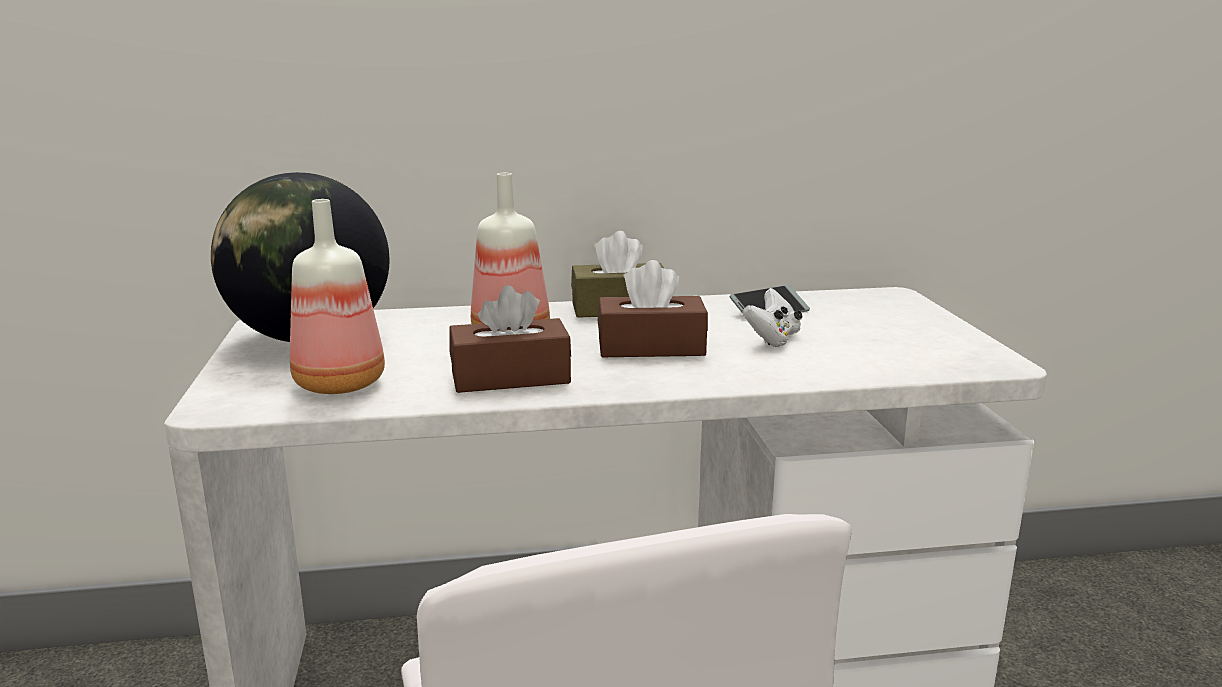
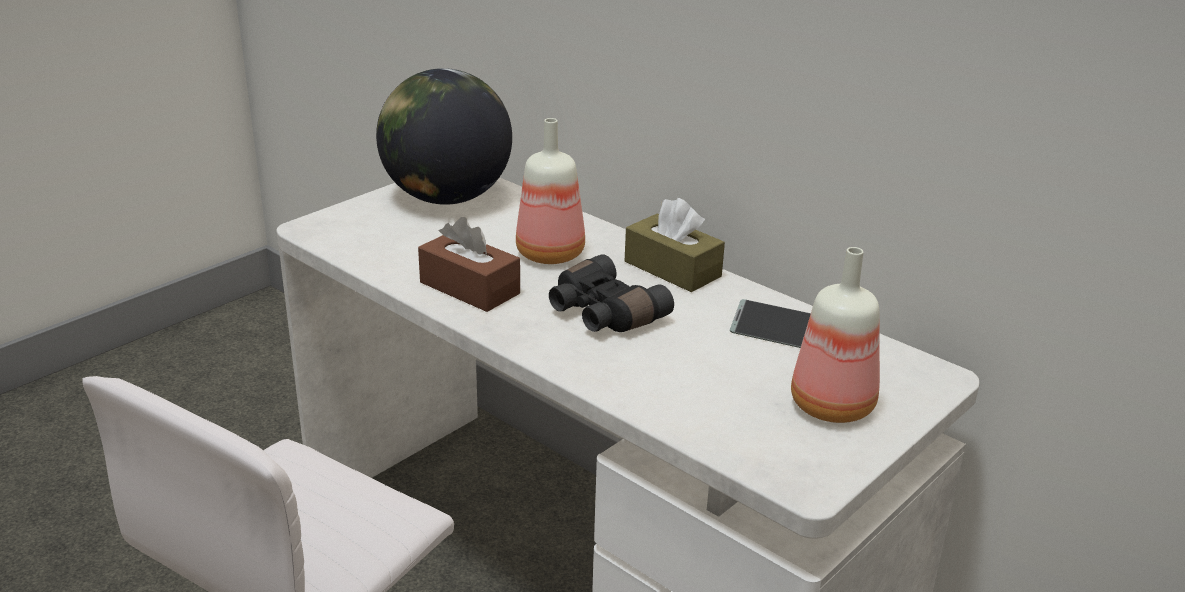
camera: 50 degrees right, 10 degrees up
(339, 383) = (387, 241): bottle -> bottle (832, 404)
(651, 347) = (602, 314): brown tissue box -> black binoculars
(772, 339) = (700, 356): white game controller -> none

